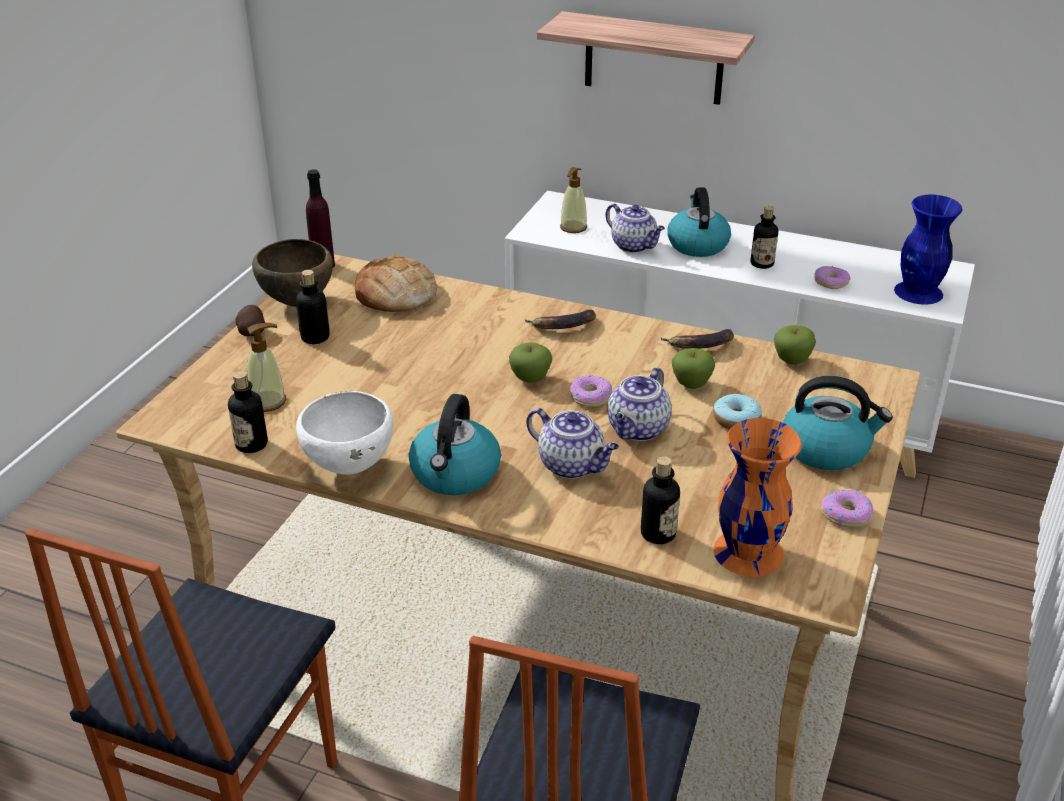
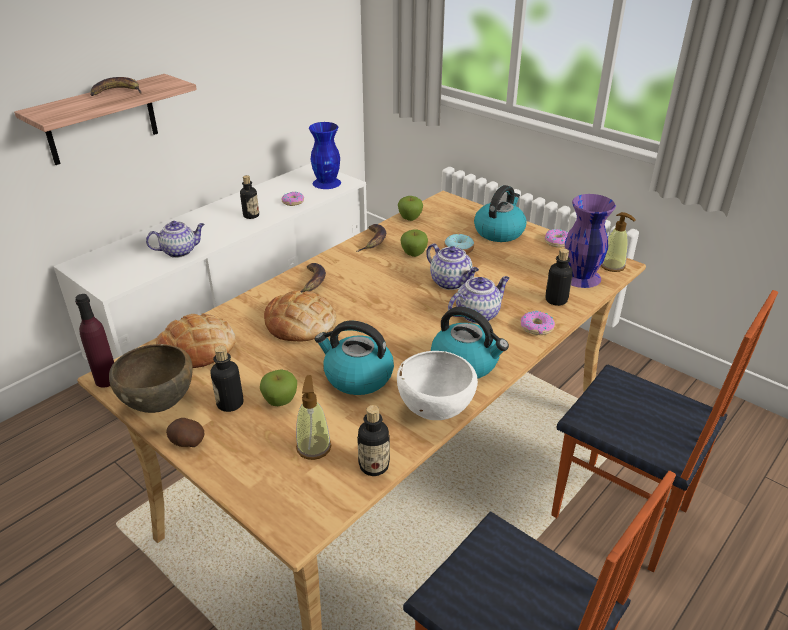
camera: 70 degrees left, 0 degrees up
(472, 340) = (300, 323): none -> bread
(530, 379) = (369, 309): apple -> apple (280, 401)
(573, 227) = (125, 268): soap dispenser -> soap dispenser (612, 266)
(590, 397) = (405, 291): donut -> donut (536, 327)
(662, 32) = (117, 92): none -> banana
(697, 244) = (204, 229): kettle -> kettle (357, 377)
(747, 551) = (579, 277): orange vase -> purple vase

